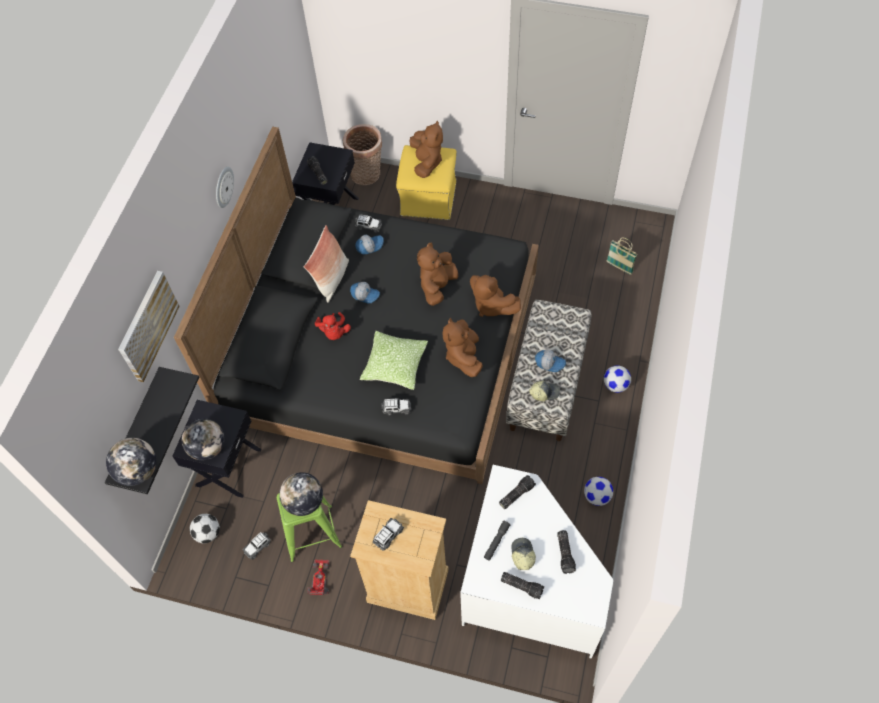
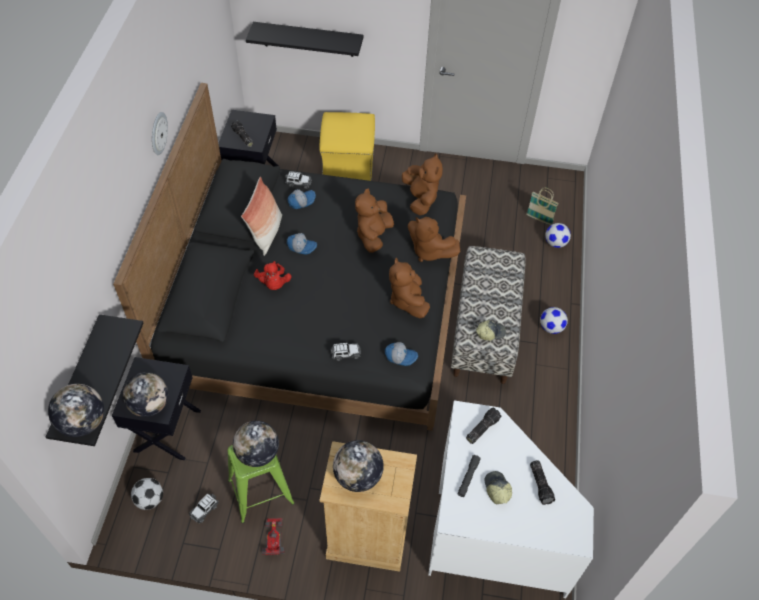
camera: 10 degrees left, 5 degrees down
(147, 326) = (88, 266): picture -> none
(367, 175) = (286, 145): basket -> none
(387, 75) = (308, 39): none -> black shelf
(388, 536) = (358, 476): toy car -> globe
(395, 365) = (339, 312): pillow -> none
(426, 162) = (347, 126): brown plush toy -> brown plush toy (421, 199)
(522, 586) = (501, 521): flashlight -> none
(549, 363) = (491, 304): cap -> cap (400, 356)
(597, 496) = (548, 435): football -> football (555, 243)

